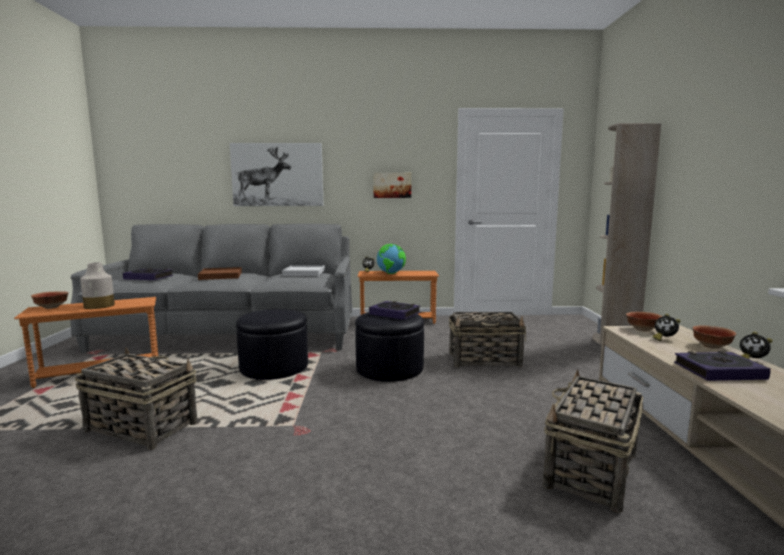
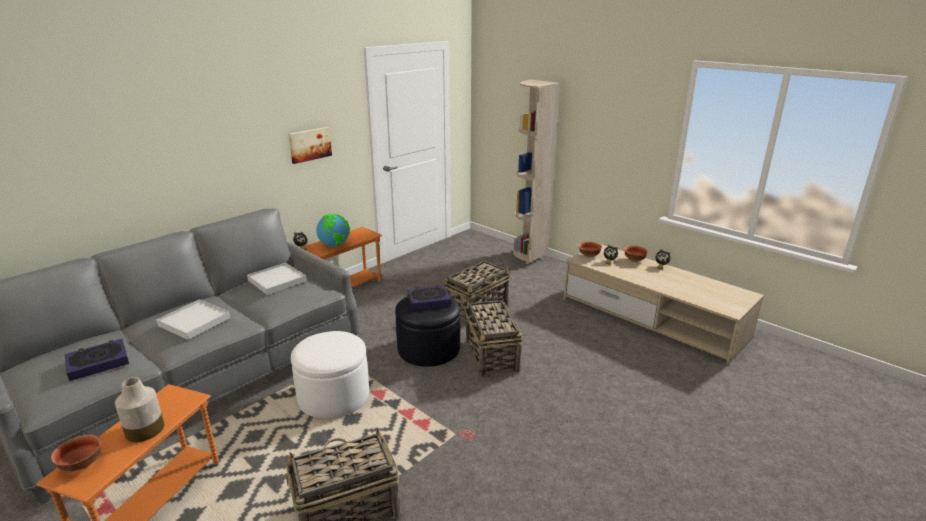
camera: 45 degrees left, 15 degrees up
(220, 276) = (194, 322): brown tray -> white tray
(274, 367) = (333, 396): black ottoman -> white ottoman
(277, 175) = (170, 158): picture -> none
(591, 470) = (633, 366): basket -> basket (491, 356)
(718, 371) = (660, 281): book -> none

